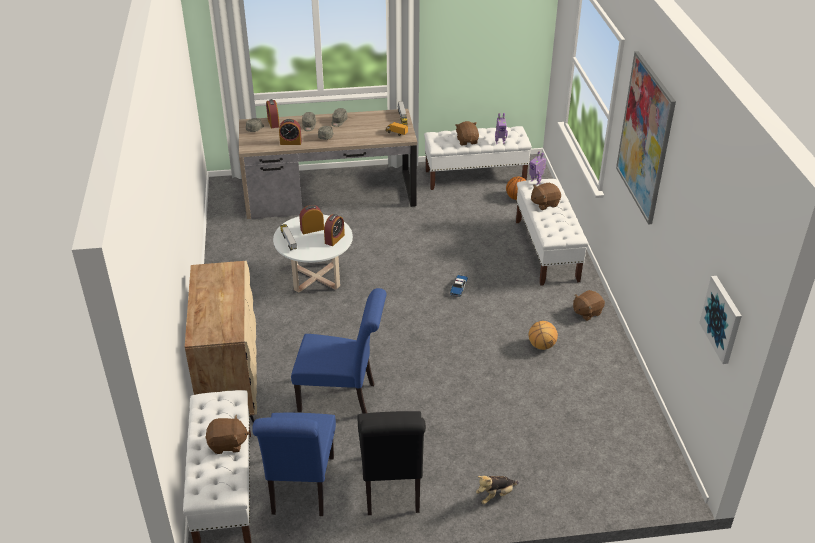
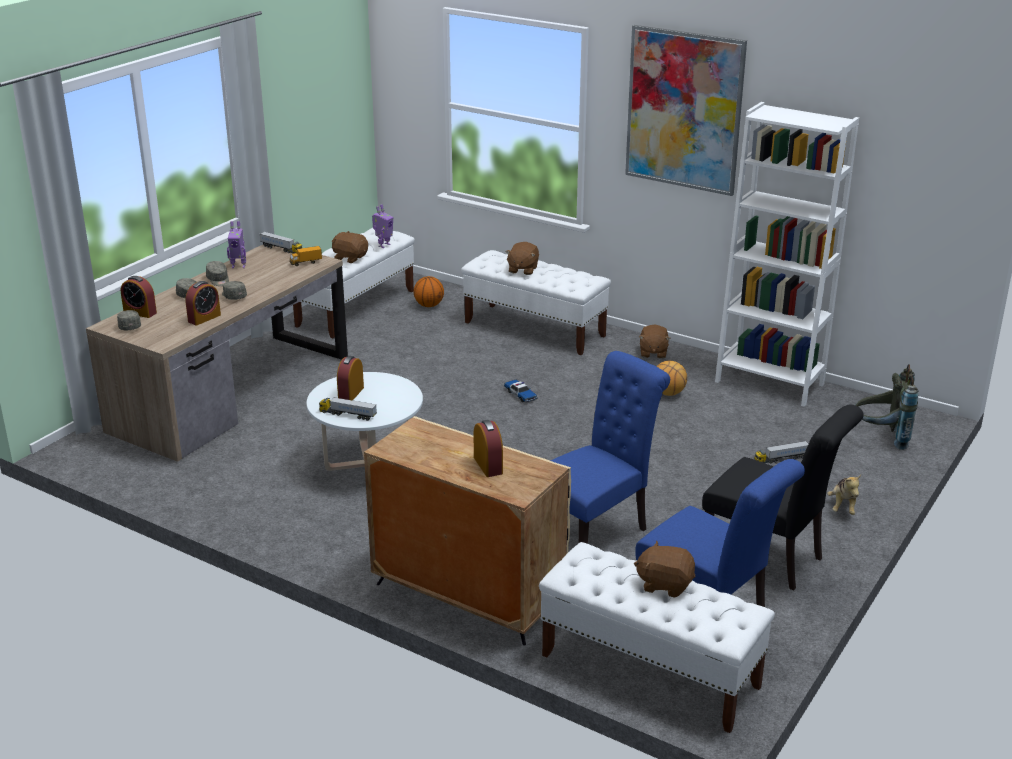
camera: 50 degrees left, 10 degrees down
(227, 444) = (665, 584): brown plush toy -> brown plush toy turned 105 degrees counterclockwise
(334, 239) = (392, 388): alarm clock -> alarm clock (488, 465)
(521, 437) = (780, 459): none -> toy truck
(536, 181) = (481, 258): toy robot -> toy robot (238, 266)
(615, 474) = (880, 438): none -> grey backpack
(620, 384) = (769, 383): none -> white bookcase
(722, 319) = (927, 209): picture -> none

